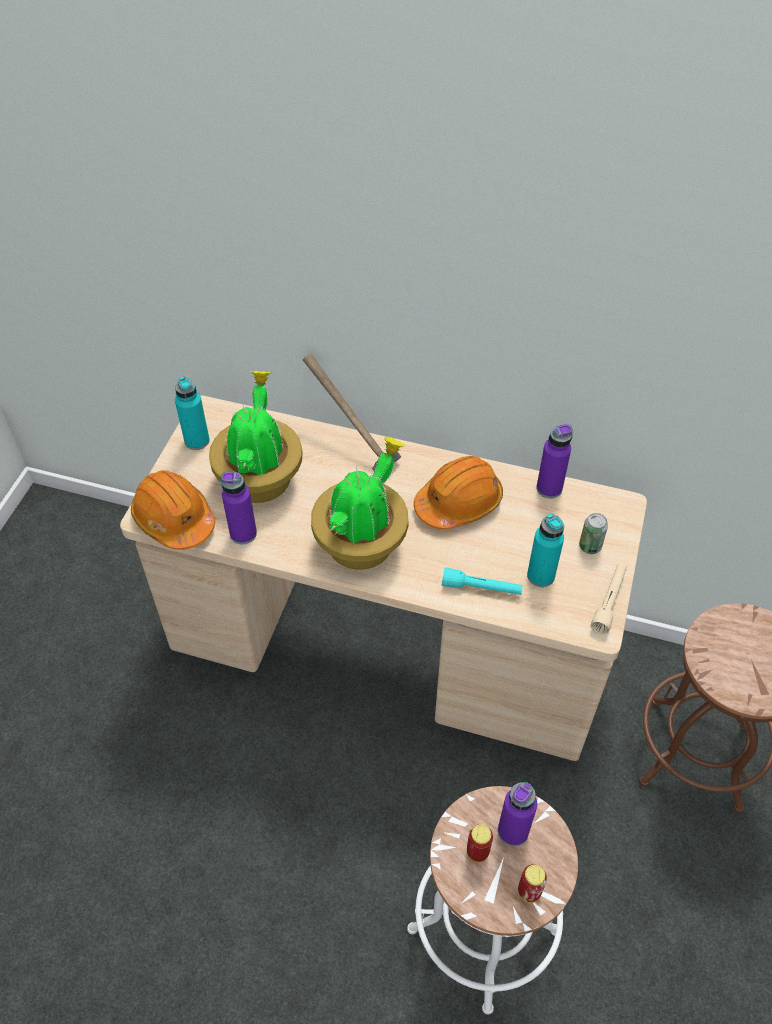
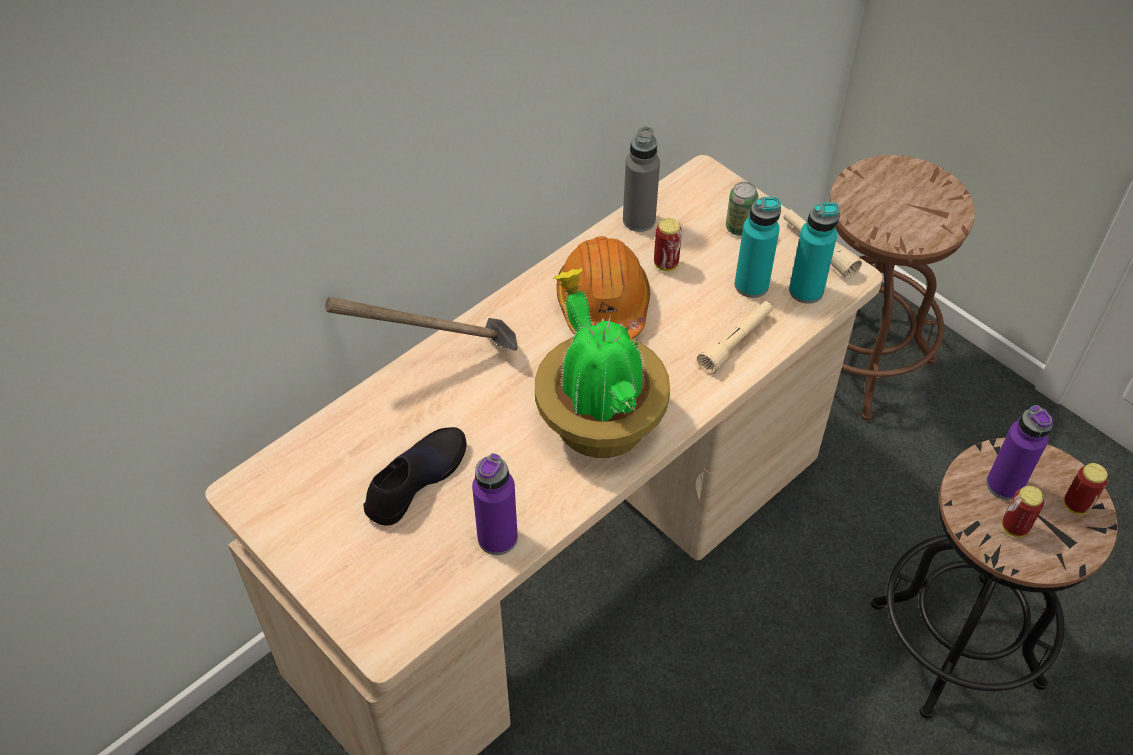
camera: 60 degrees left, 0 degrees up
(174, 519) = (414, 609): orange hard hat -> none
(197, 441) = (292, 525): turquoise bottle -> turquoise bottle (806, 291)
(260, 477) = (416, 479): potted plant -> black shoe
(481, 588) = (736, 342): turquoise flashlight -> beige flashlight
(484, 930) = (956, 643): white stool -> black stool
(521, 520) = (666, 264): none -> can
(549, 488) = (639, 220): purple bottle -> grey bottle

